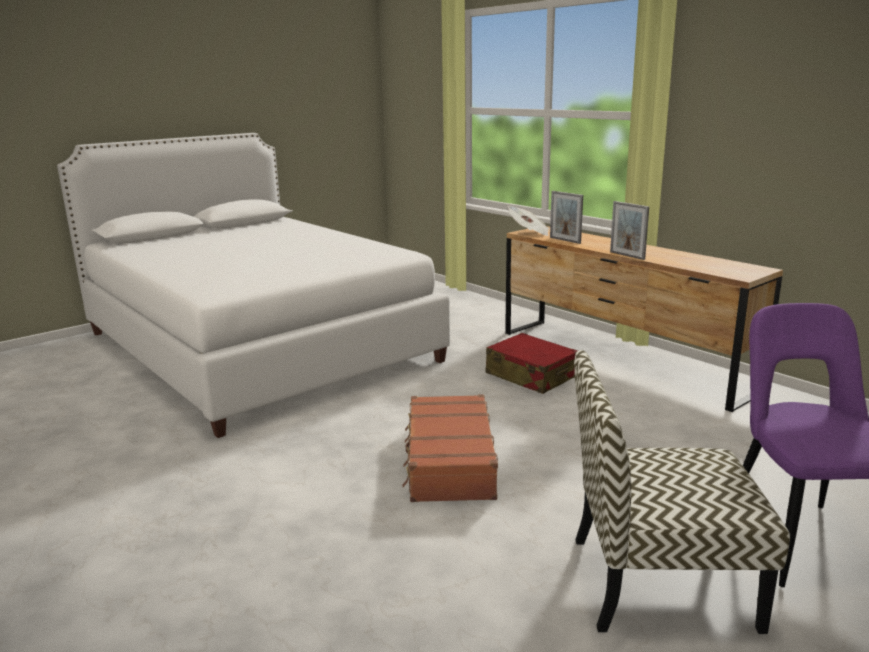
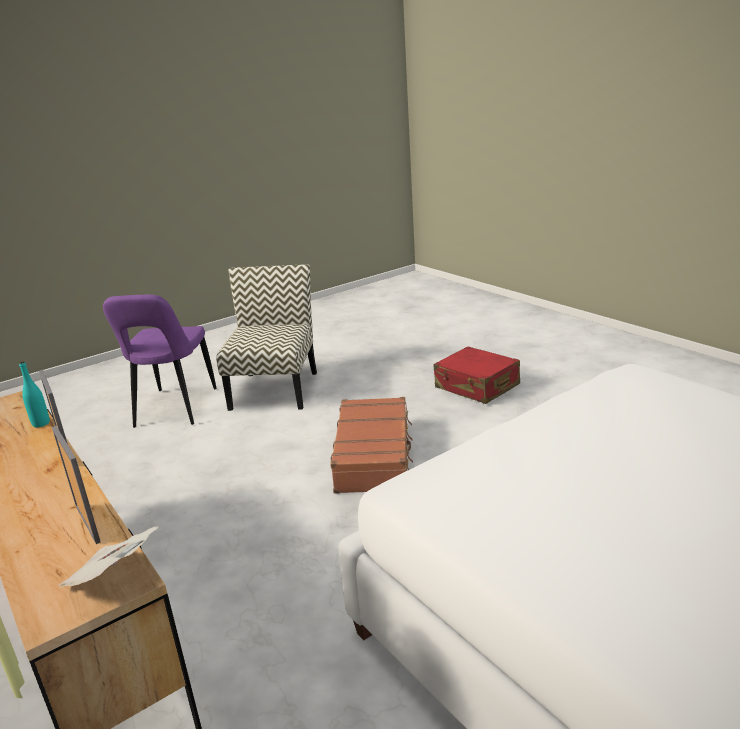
camera: 175 degrees left, 5 degrees up
(531, 376) = (240, 587): red suitcase -> red suitcase (477, 386)
(658, 583) = (274, 389): chair -> chair turned 90 degrees counterclockwise
(679, 265) = (41, 423): none -> turquoise bottle

